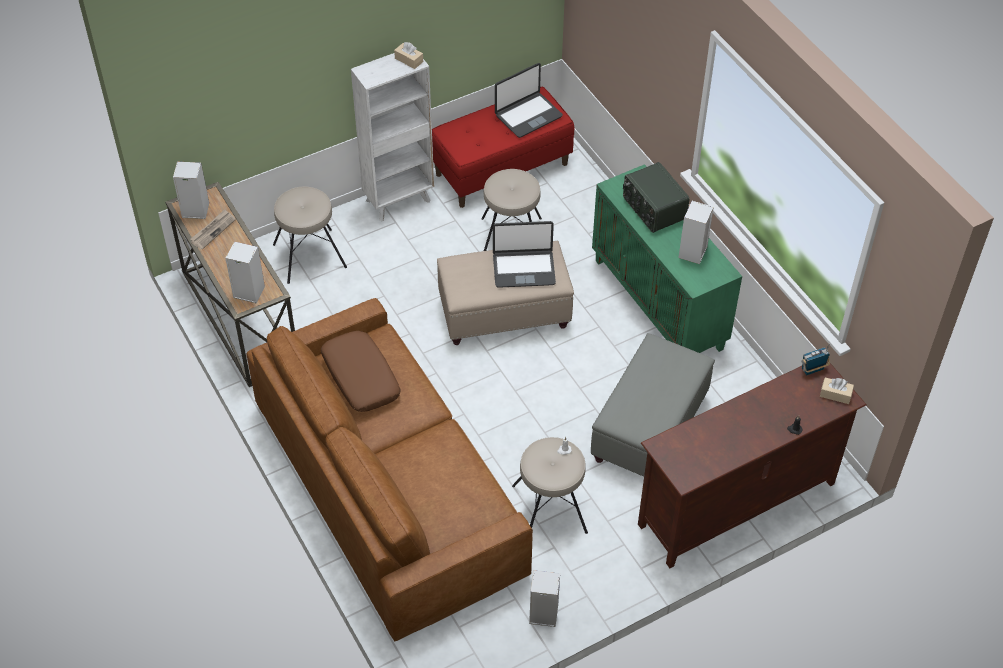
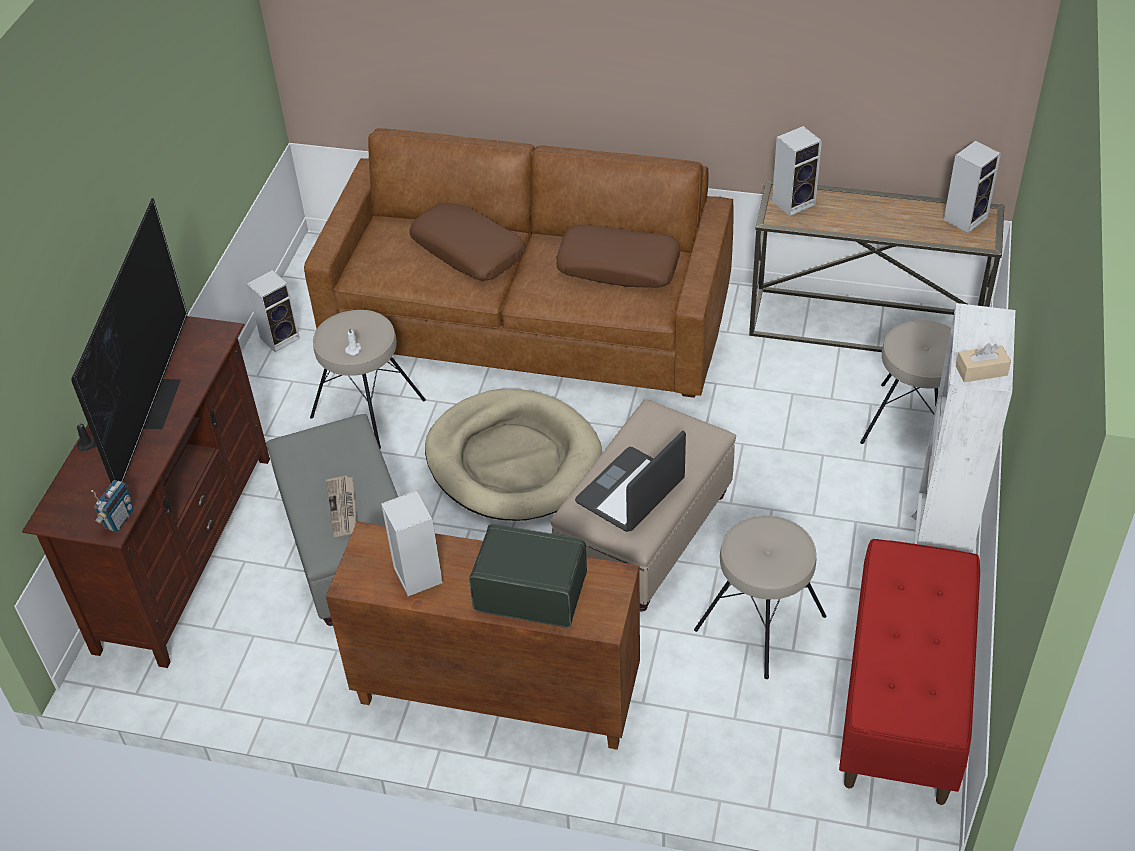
camera: 135 degrees right, 5 degrees down
(213, 230) = (918, 217): newspaper -> newspaper (343, 508)
(418, 467) = (468, 250): none -> brown pillow
(513, 405) = (513, 460): none -> beige dog bed
(528, 115) = (912, 680): laptop -> none
(659, 304) = (495, 694): green cabinet -> brown cabinet
(738, 428) = (153, 402): none -> television
(835, 394) = (68, 513): beige tissue box -> none

